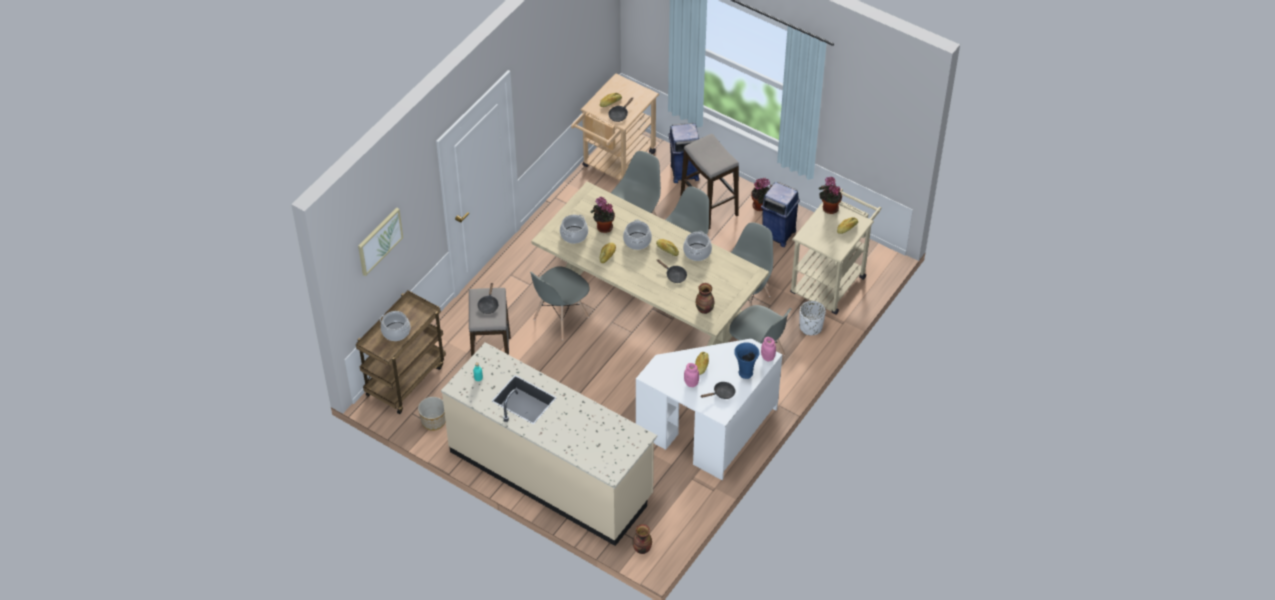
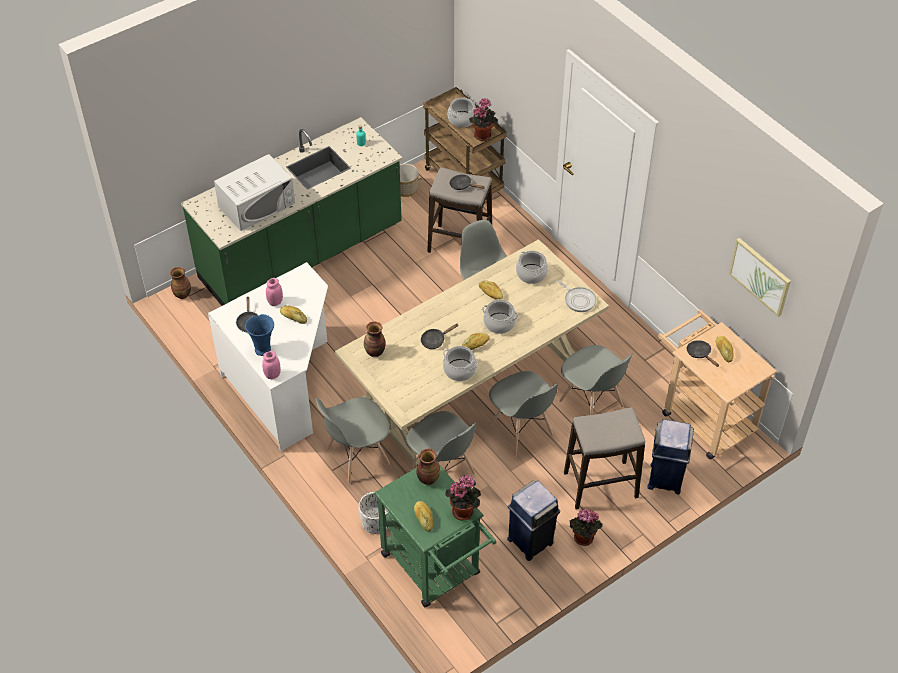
camera: 110 degrees right, 0 degrees up
(379, 241) = (497, 39): picture -> picture (760, 276)
(551, 474) = (302, 253): beige counter -> green counter
(589, 200) = (578, 300): none -> frying pan
(592, 427) = (257, 205): none -> white microwave
(603, 227) = (532, 300): potted plant -> potted plant (483, 134)
(812, 235) = (427, 478): none -> vase
(831, 280) = (435, 569): beige cart -> green cart

